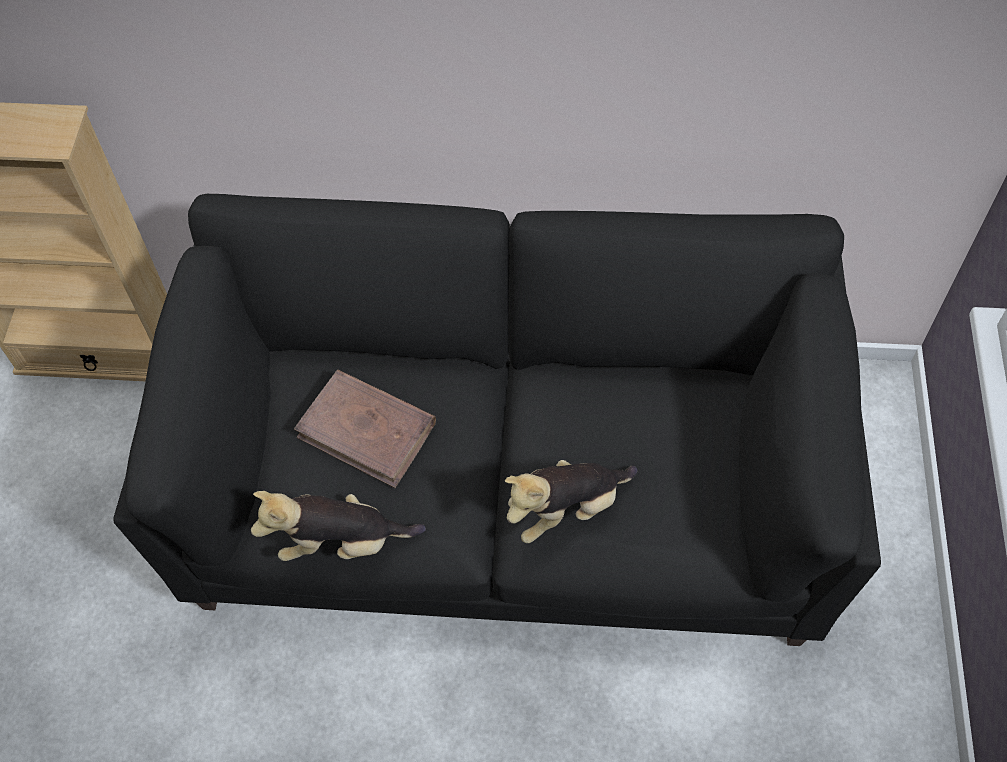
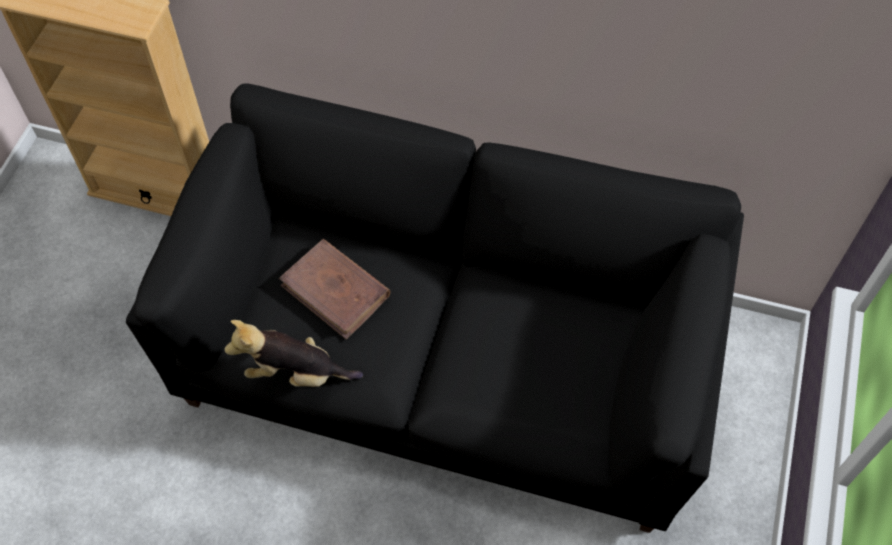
camera: 10 degrees right, 0 degrees up
(566, 509) = (475, 383): plush toy -> none

